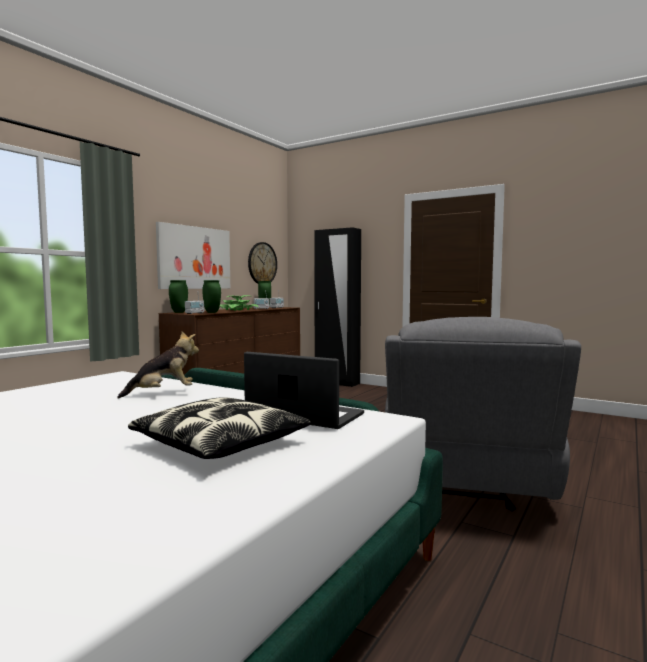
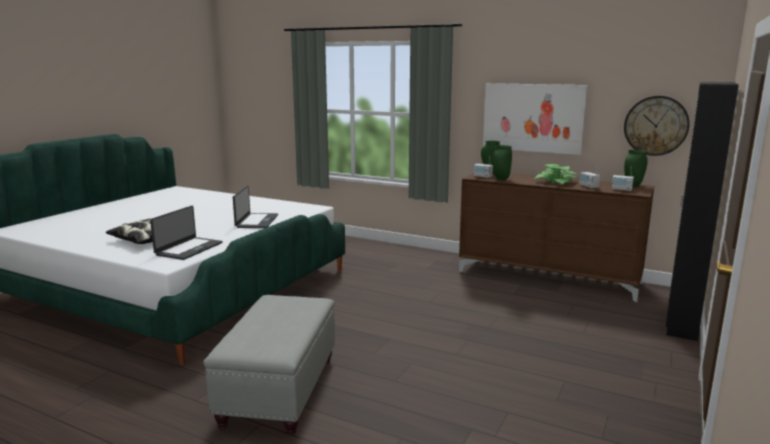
camera: 85 degrees right, 10 degrees up
(163, 393) = (256, 221): plush toy -> laptop
(467, 490) = (279, 389): grey armchair -> grey ottoman

